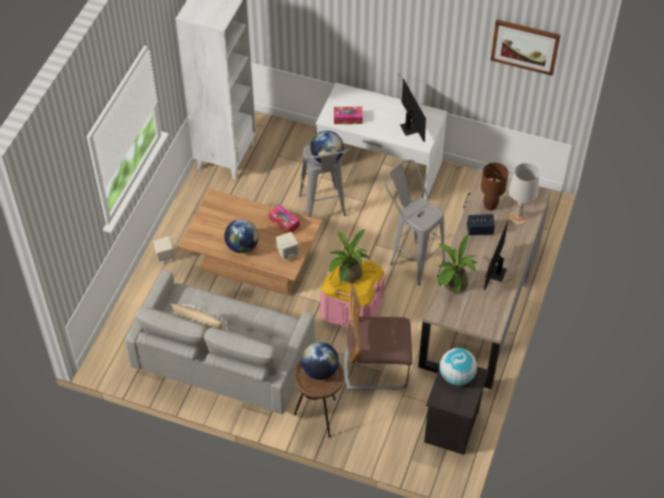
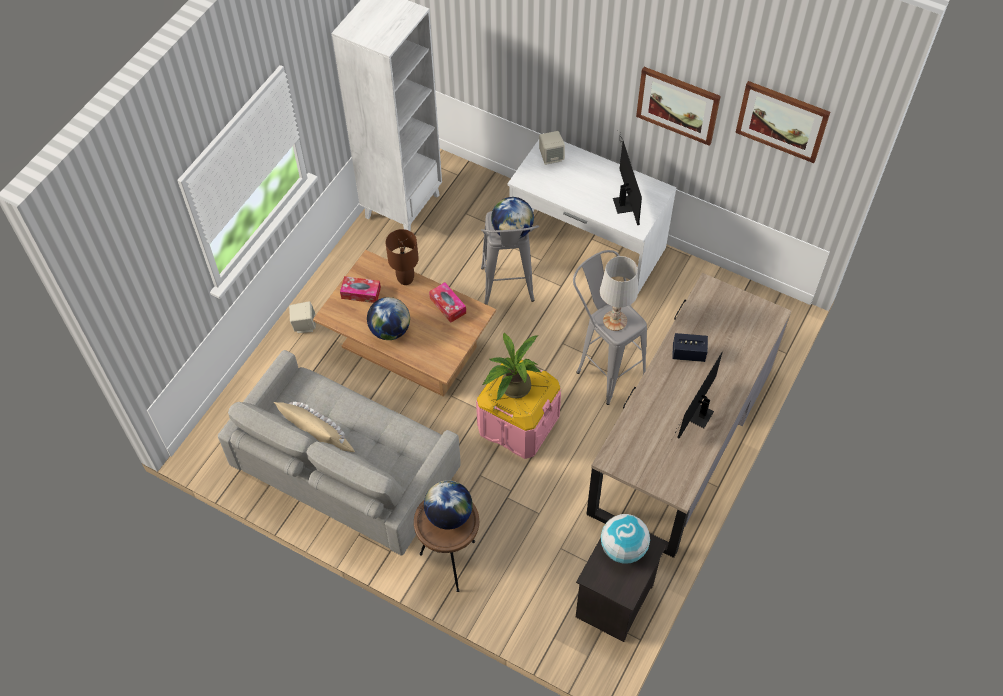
camera: 10 degrees right, 5 degrees up
(287, 253) = (444, 347): beige speaker -> beige speaker (551, 157)
(348, 118) = (549, 182): tissue box -> tissue box (361, 293)
(376, 367) = (534, 506): chair -> none
(443, 45) = (678, 105): none -> picture
(453, 286) = (639, 425): potted plant -> none
(490, 205) = (708, 322): brown table lamp -> brown table lamp (406, 279)
(518, 217) = (742, 342): white table lamp -> white table lamp (615, 320)

